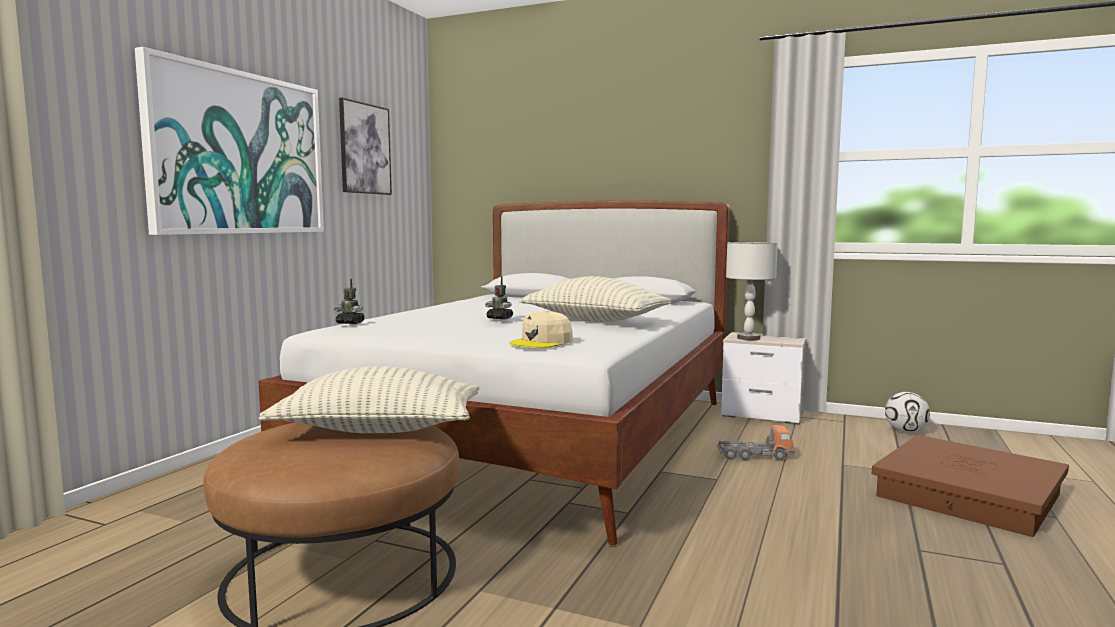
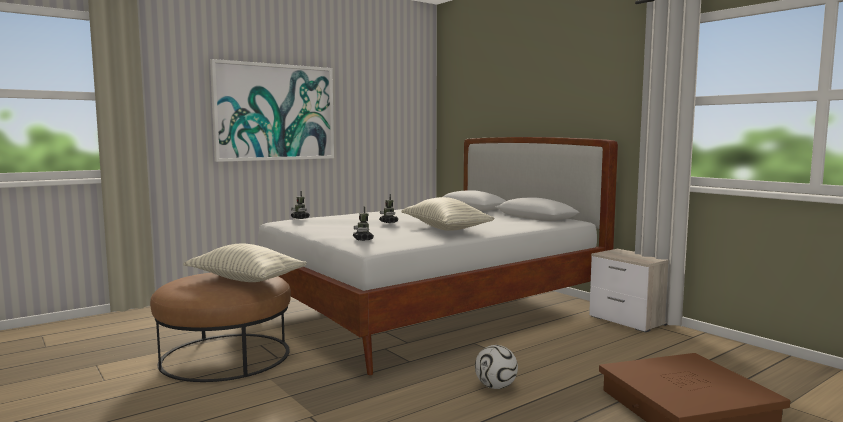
camera: 30 degrees right, 0 degrees up
(365, 148) = (374, 102): picture -> none
(542, 342) = (363, 239): beige cap -> toy robot
(748, 338) = (614, 254): grey table lamp -> none
(754, 456) = (561, 346): toy truck -> none
(905, 431) = (737, 354): football -> football (496, 387)

